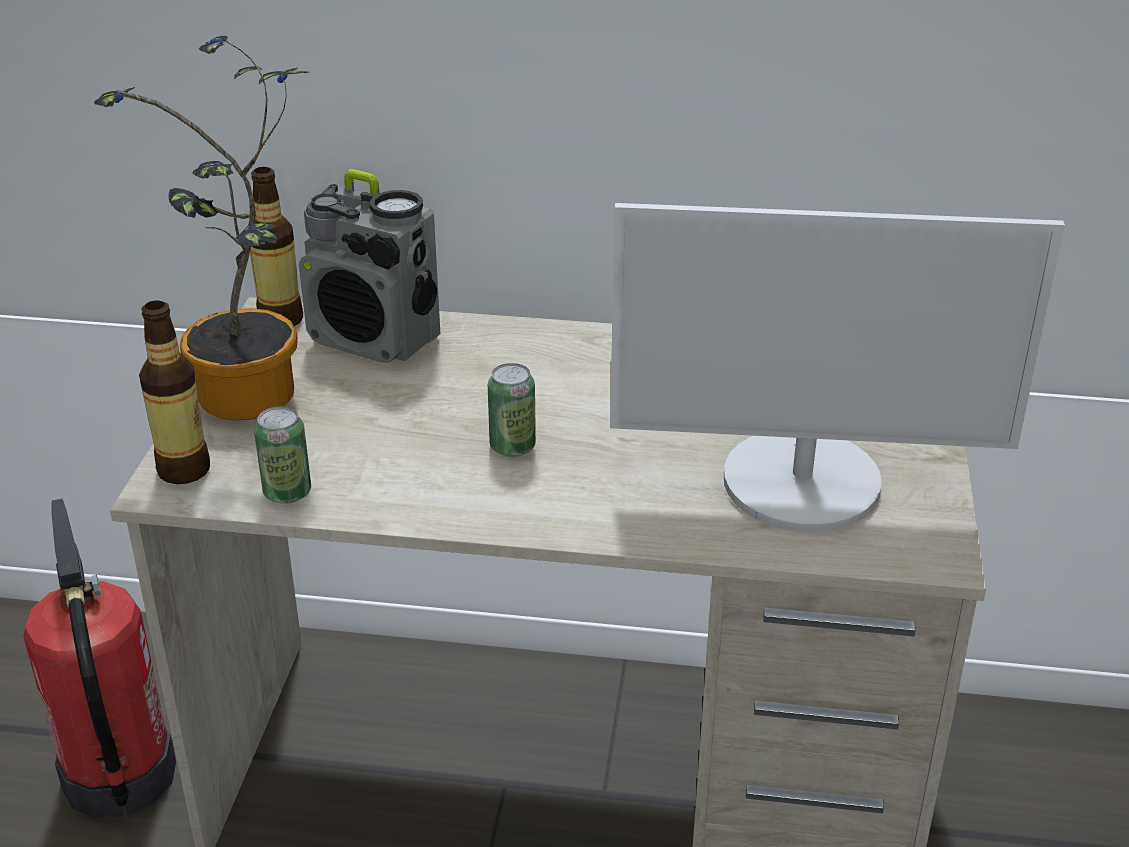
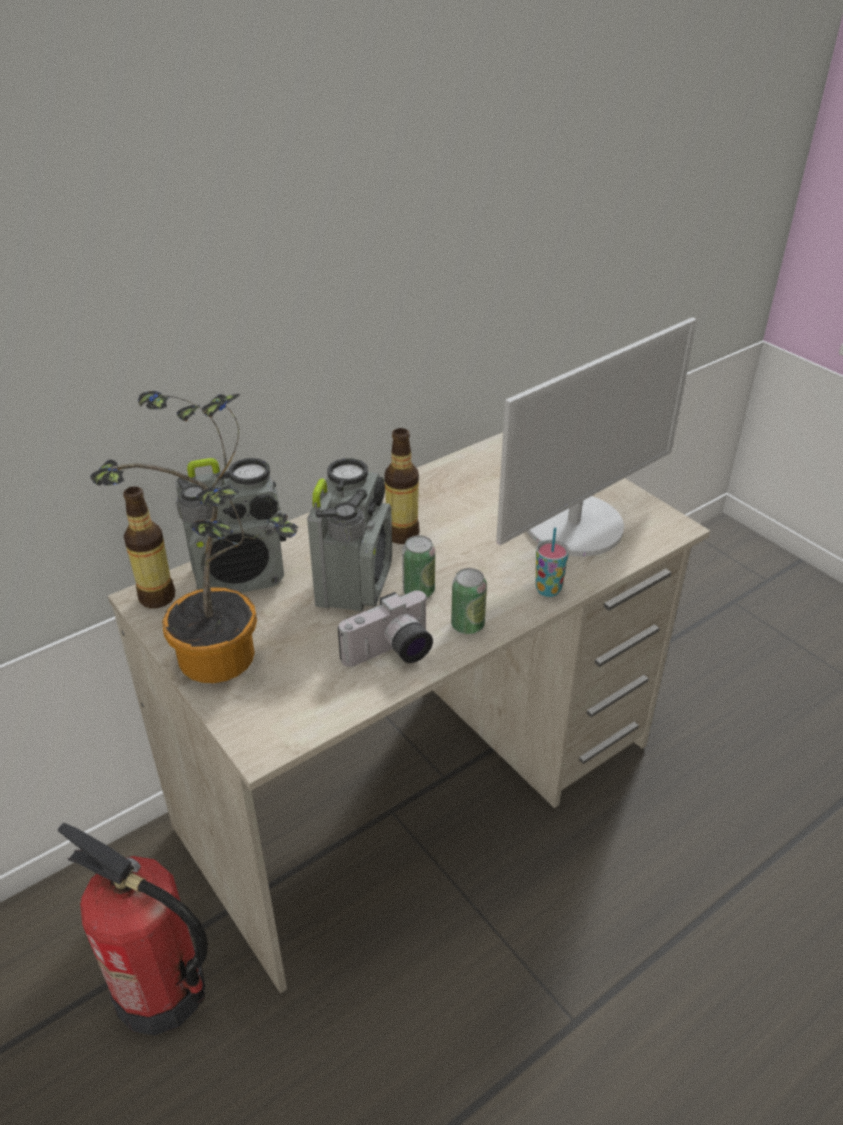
camera: 45 degrees left, 5 degrees up
(184, 470) = (256, 727): bottle -> bottle (402, 534)
(287, 492) = (342, 697): can -> can (467, 625)
(391, 485) = (392, 653): none -> camera
(465, 403) = (355, 582): none -> radio
(652, 526) = (548, 590): none -> cup

